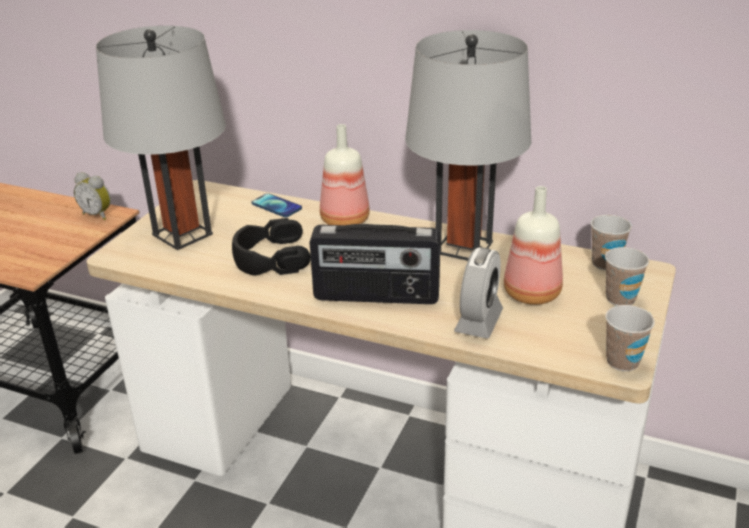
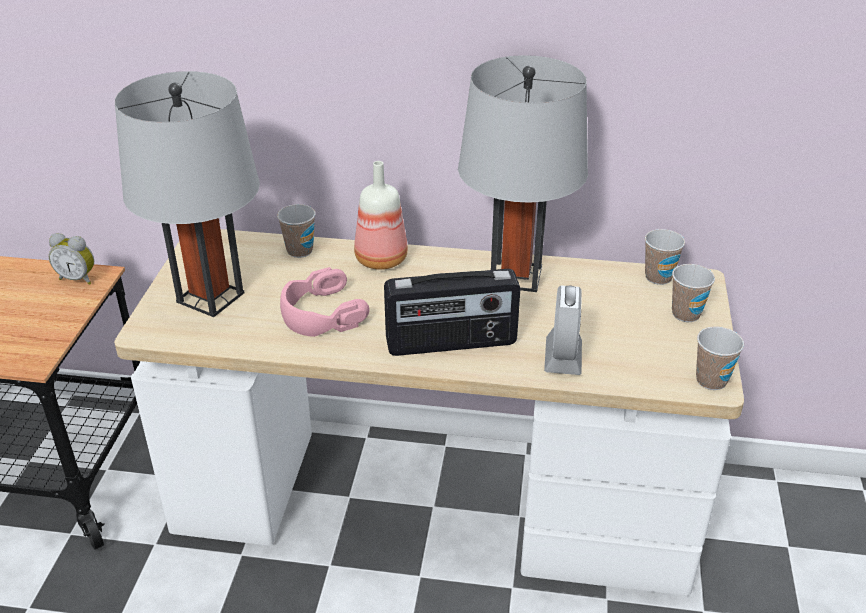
camera: 15 degrees left, 5 degrees up
(270, 258) = (321, 313): black headphones -> pink headphones
(276, 206) = (299, 251): phone -> cup
(531, 292) = (601, 318): bottle -> none

